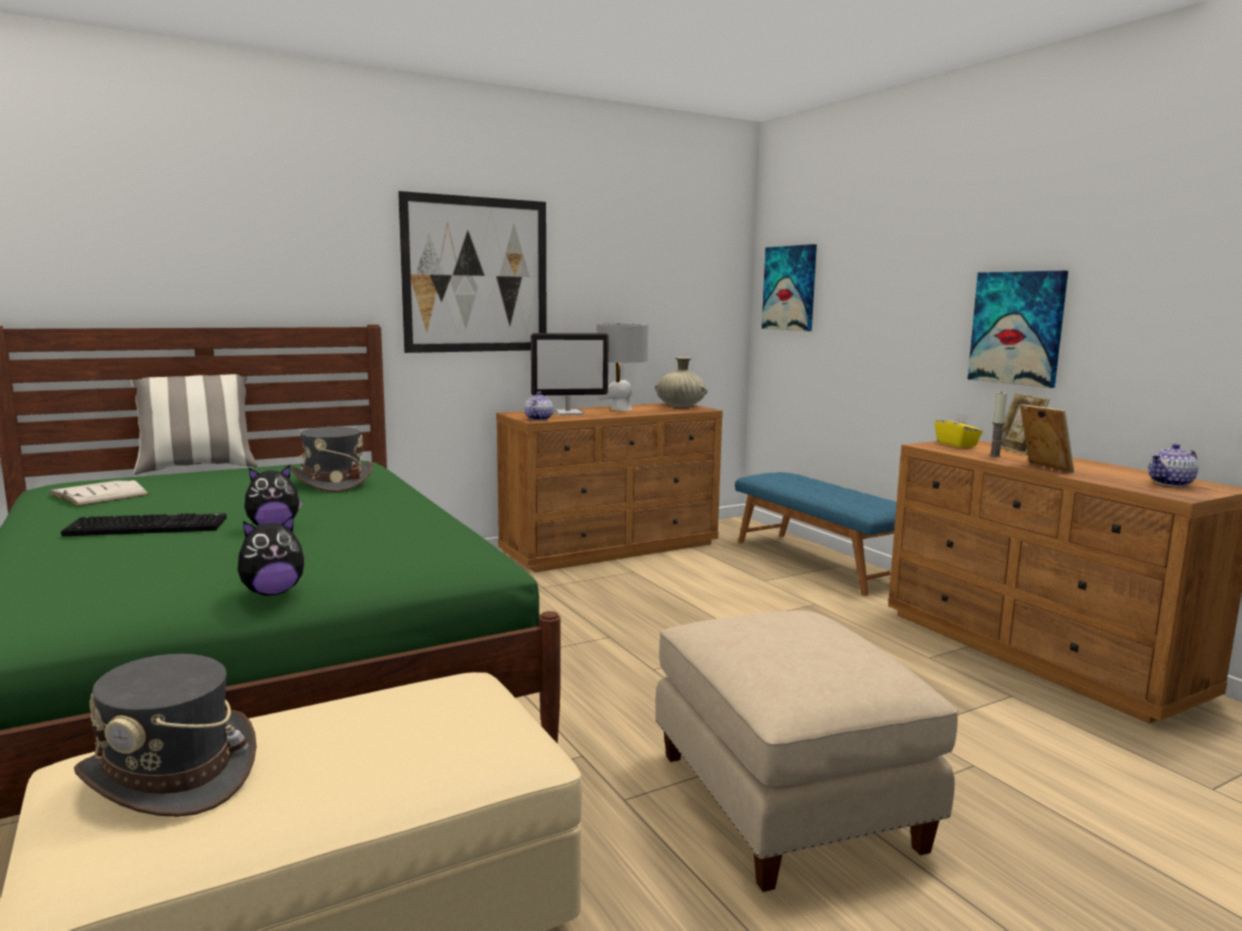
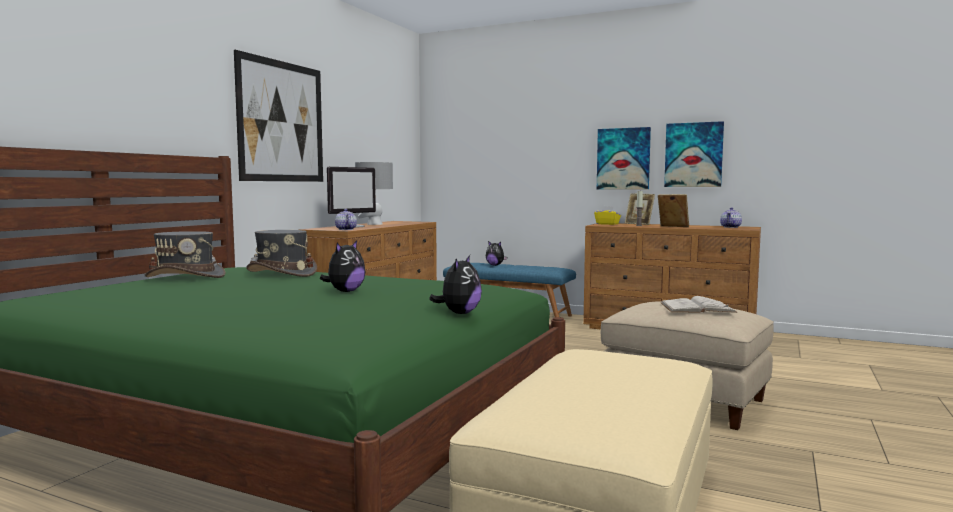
camera: 35 degrees left, 5 degrees down
(99, 494) = (99, 297): white book -> white book (697, 307)
(149, 527) = (247, 302): keyboard -> none
(171, 775) = (570, 406): grey hat -> grey hat (186, 277)
(197, 468) = (101, 283): pillow -> none
(680, 406) = (404, 221): beige vase -> none
(790, 288) = (454, 142): picture -> picture (693, 155)
(808, 484) = (495, 265): none -> plush toy

